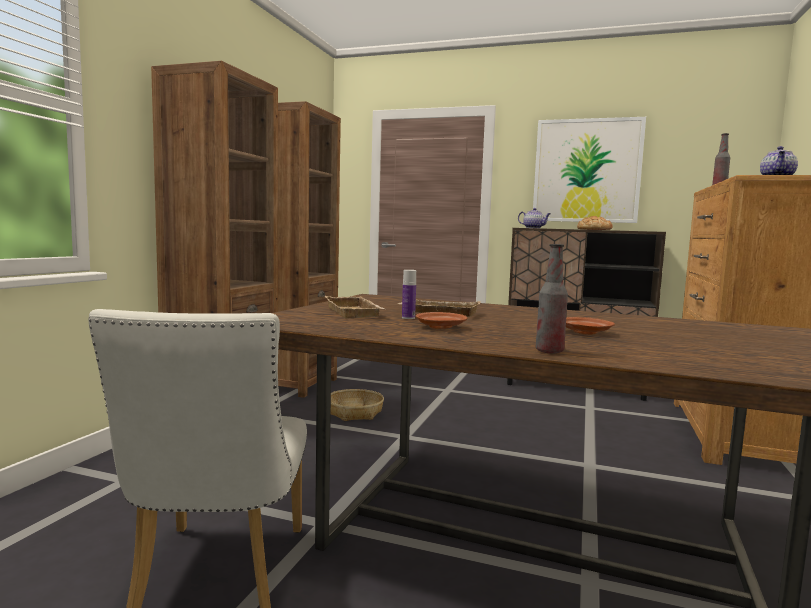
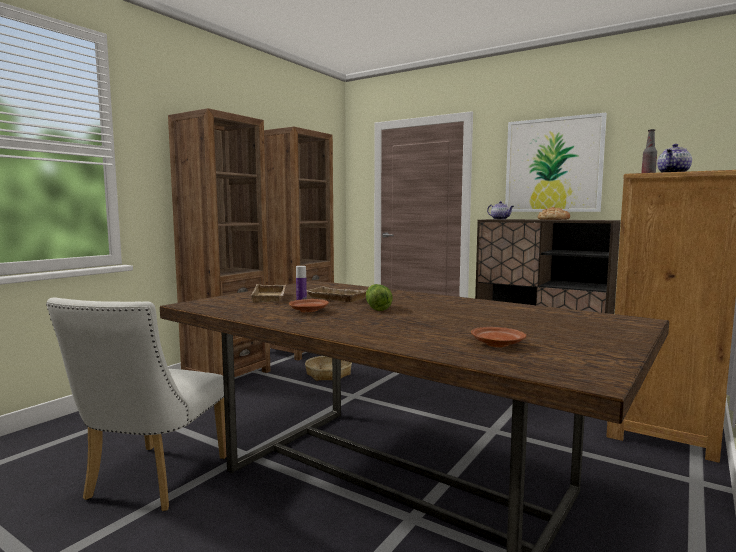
camera: 15 degrees right, 0 degrees up
(513, 322) = (377, 307): none -> lettuce
(549, 351) = (347, 333): bottle -> none
(584, 332) = (416, 317): brown plate -> brown plate (496, 344)

